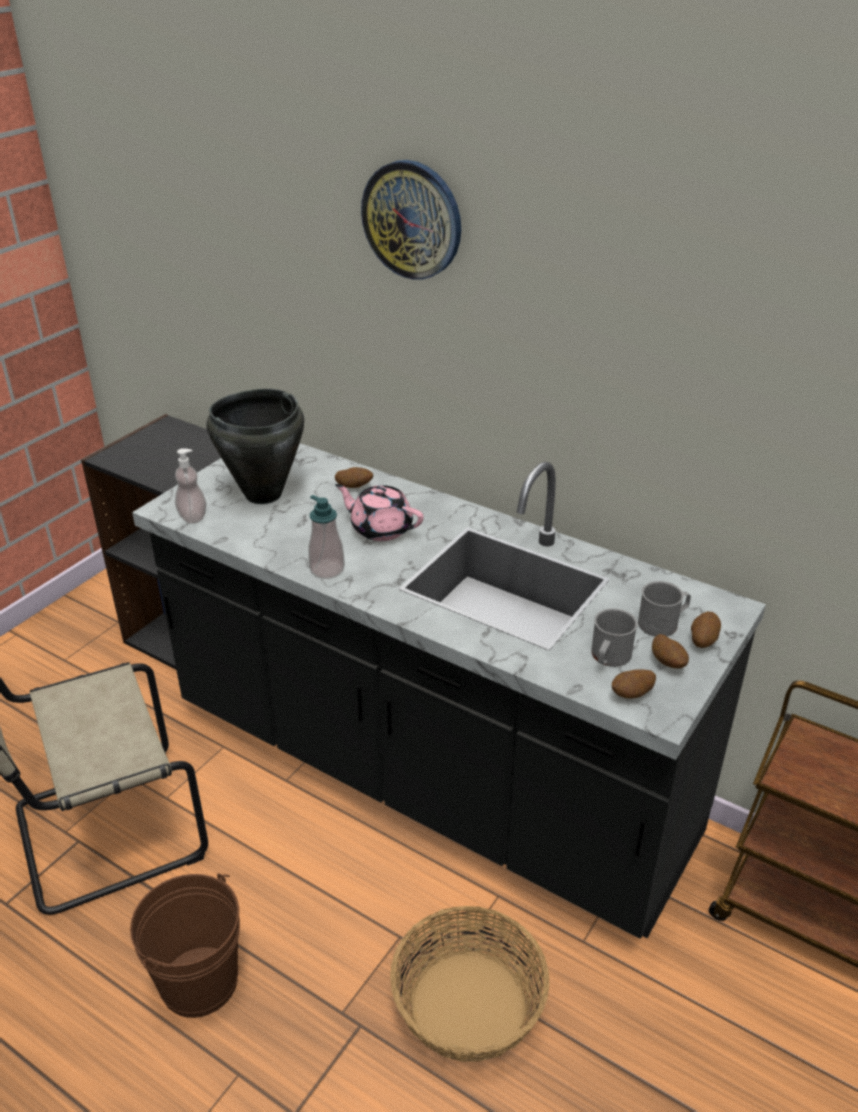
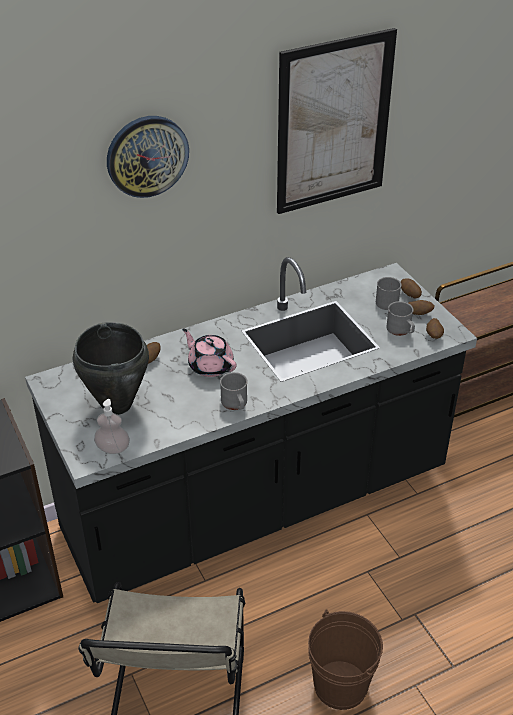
camera: 60 degrees left, 5 degrees up
(327, 569) = (235, 404): soap dispenser -> grey mug
(380, 528) = (210, 366): pink teapot -> pink teapot turned 75 degrees clockwise
(468, 1006) = (429, 560): basket -> none
(684, 297) = (333, 123): none -> picture

